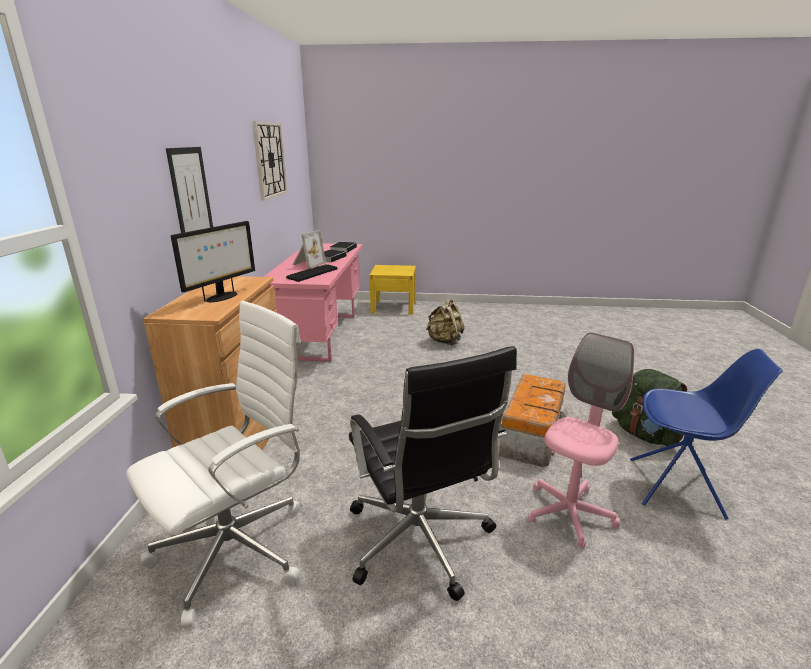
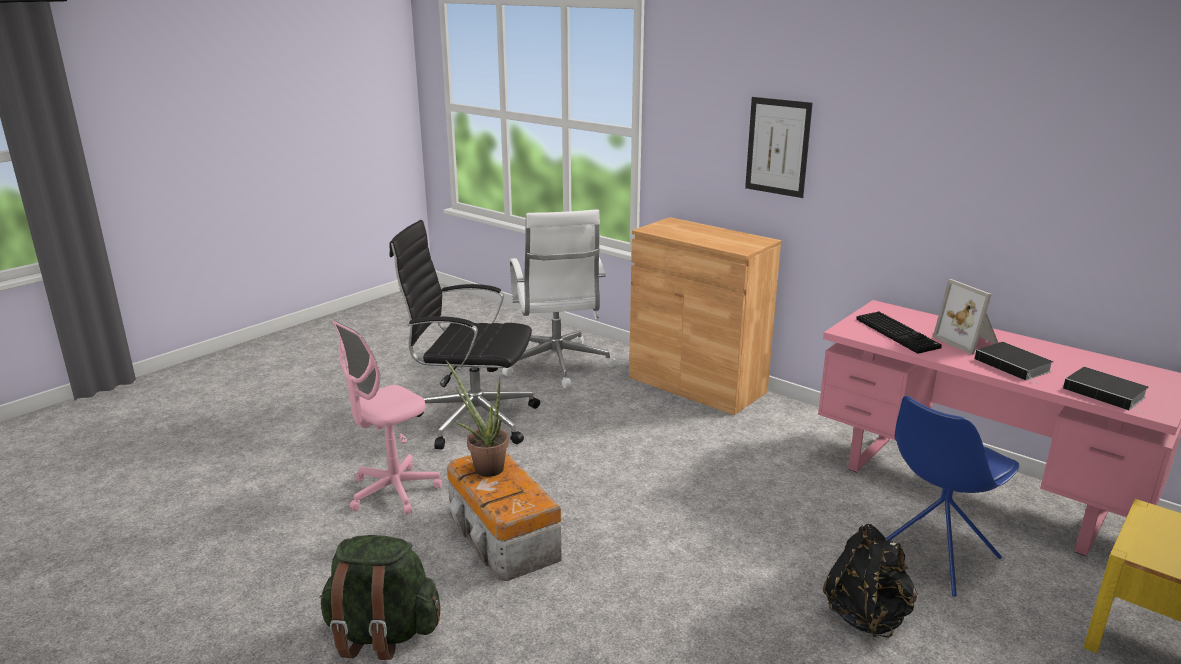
camera: 125 degrees right, 0 degrees up
(221, 297) = (693, 235): monitor -> none
(269, 160) = (1048, 155): wall clock -> none
(445, 341) = (867, 615): beige backpack -> black backpack
(534, 407) = (484, 467): none -> potted plant
(569, 513) = (393, 491): pink office chair -> pink office chair turned 60 degrees clockwise
(677, 488) = (309, 577): blue chair -> blue chair (933, 556)

